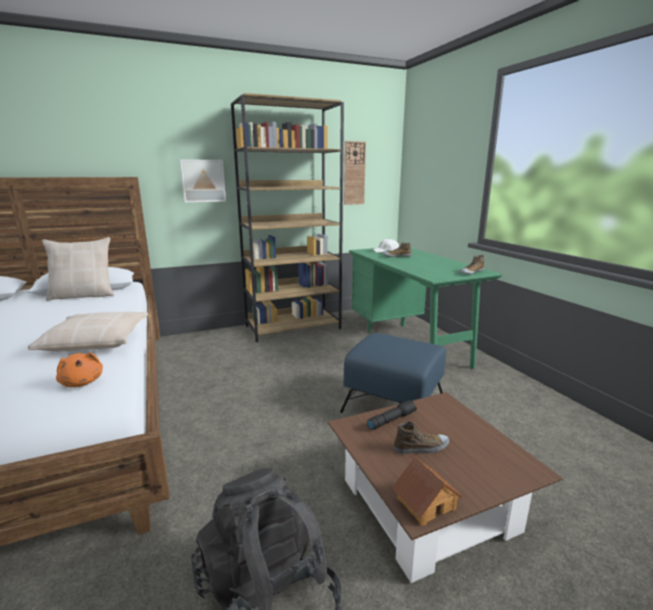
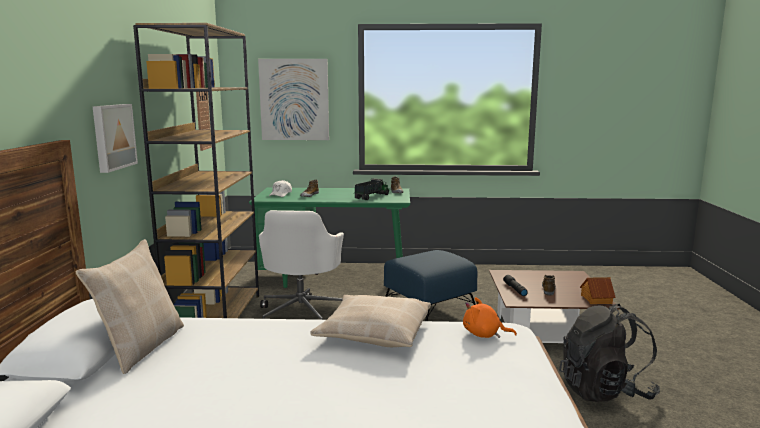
camera: 65 degrees left, 5 degrees down
(82, 382) = (484, 334): orange plush toy -> orange plush toy turned 150 degrees counterclockwise
(325, 350) = (302, 313): none -> white office chair
(430, 269) = (372, 196): none -> toy truck
(440, 164) = (294, 100): none -> picture

